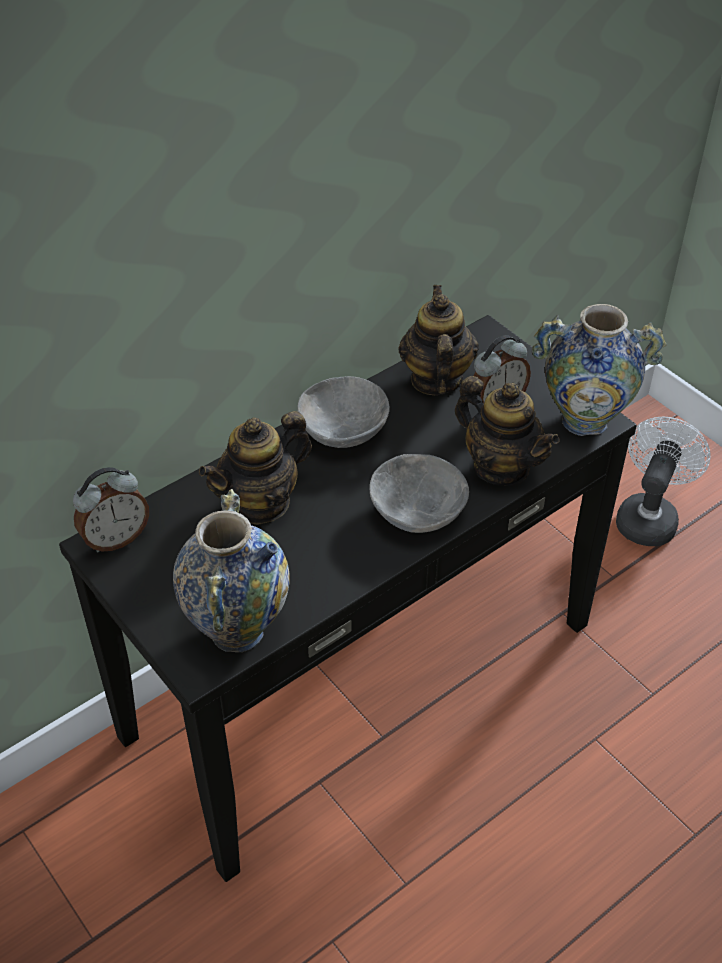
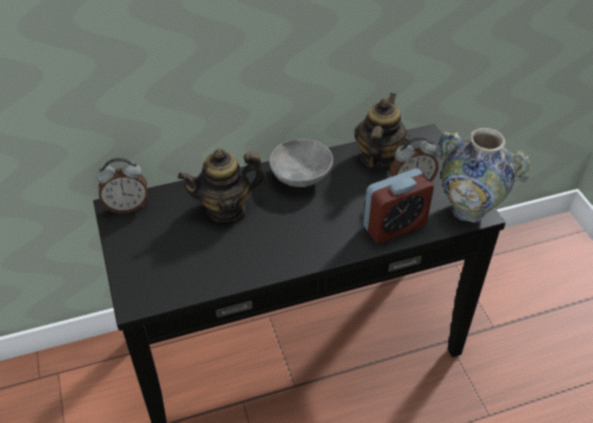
camera: 20 degrees right, 0 degrees up
(237, 630) = (170, 285): vase -> none
(416, 512) = (322, 241): grey bowl -> none
(501, 466) = (394, 226): teapot -> alarm clock
(648, 516) = (535, 293): white fan -> none

